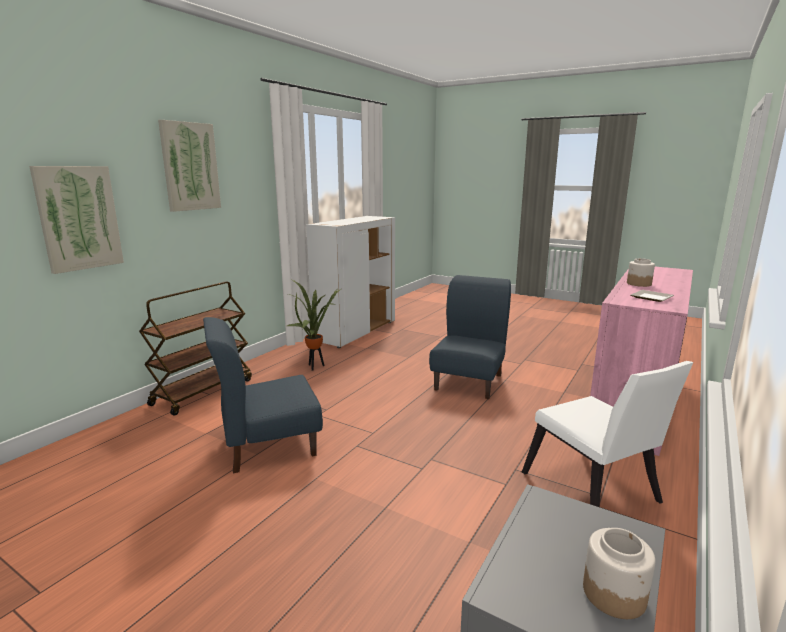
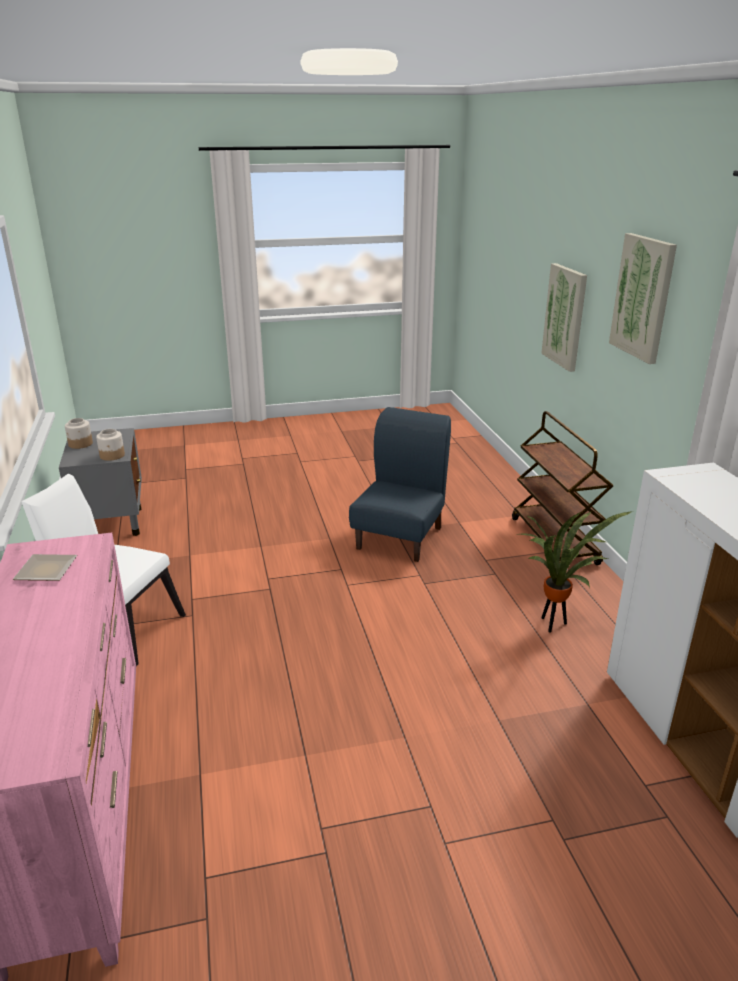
camera: 135 degrees right, 10 degrees up
(469, 382) = (347, 713): blue chair -> none
(638, 284) = (63, 620): jar -> jar (112, 456)

